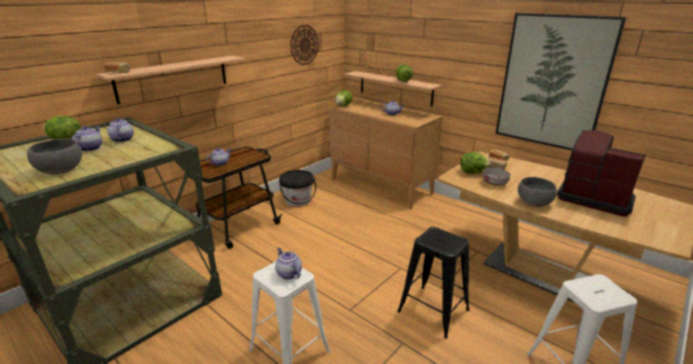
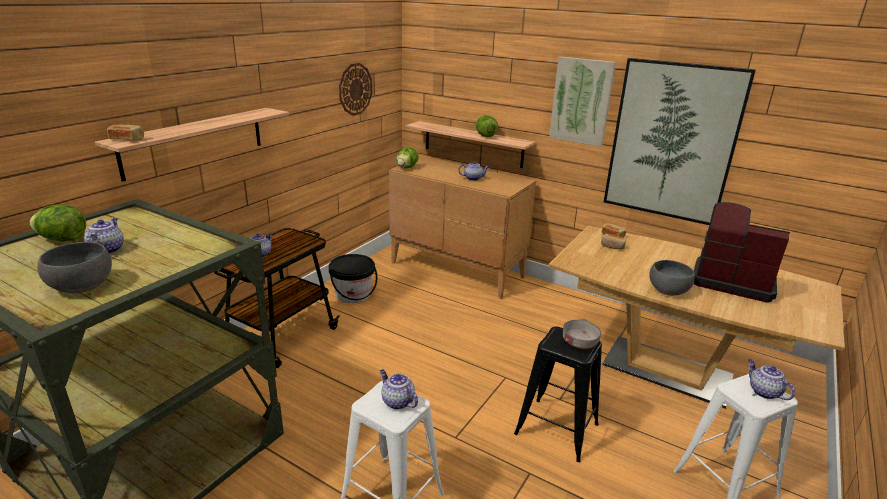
camera: 10 degrees left, 0 degrees up
(122, 139) = (146, 234): teapot -> teapot (763, 391)
(472, 172) = (588, 254): lettuce -> none
(478, 51) = (581, 101): none -> picture
(494, 183) = (617, 267): grey bowl -> grey bowl (579, 343)

